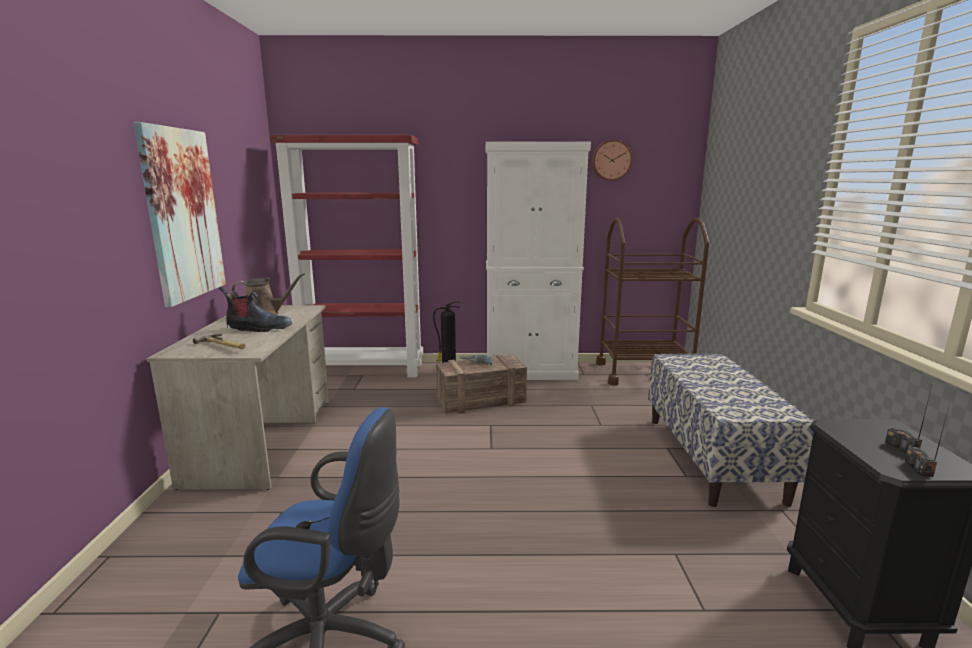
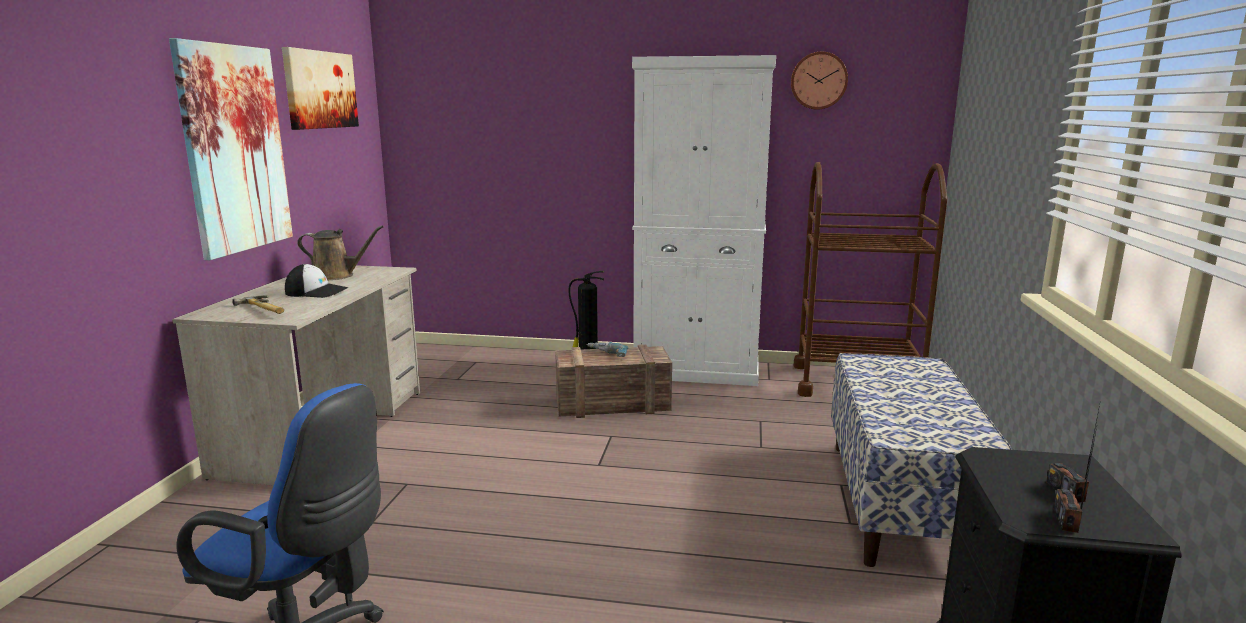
camera: 10 degrees right, 0 degrees up
(237, 165) = (320, 90): none -> picture
(258, 328) = (317, 292): boot -> cap
(364, 370) = (479, 356): red bookcase -> none

